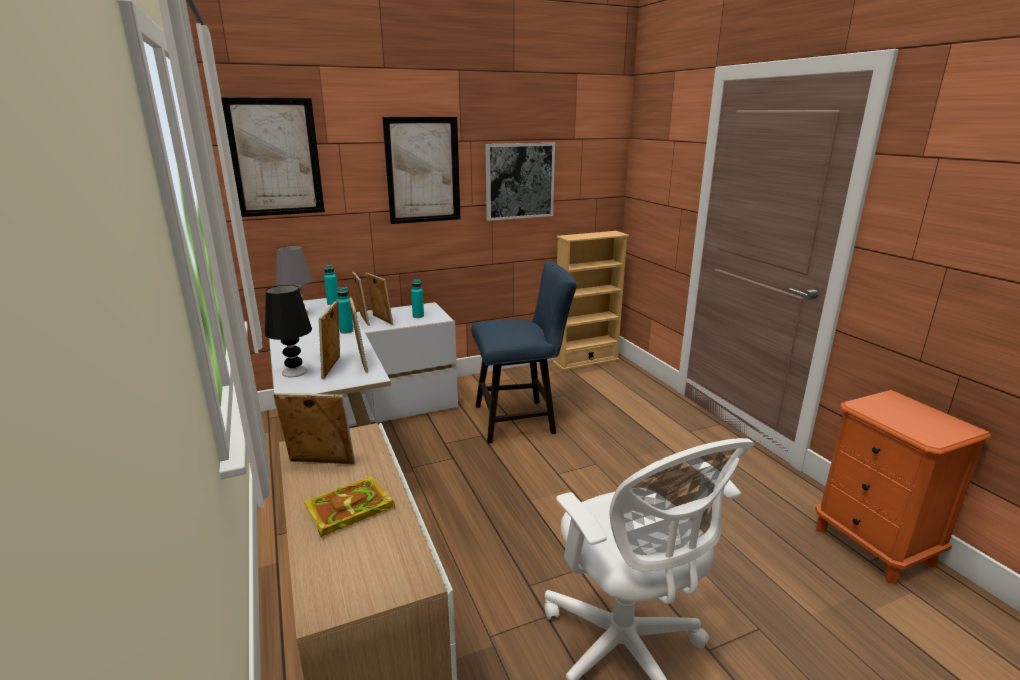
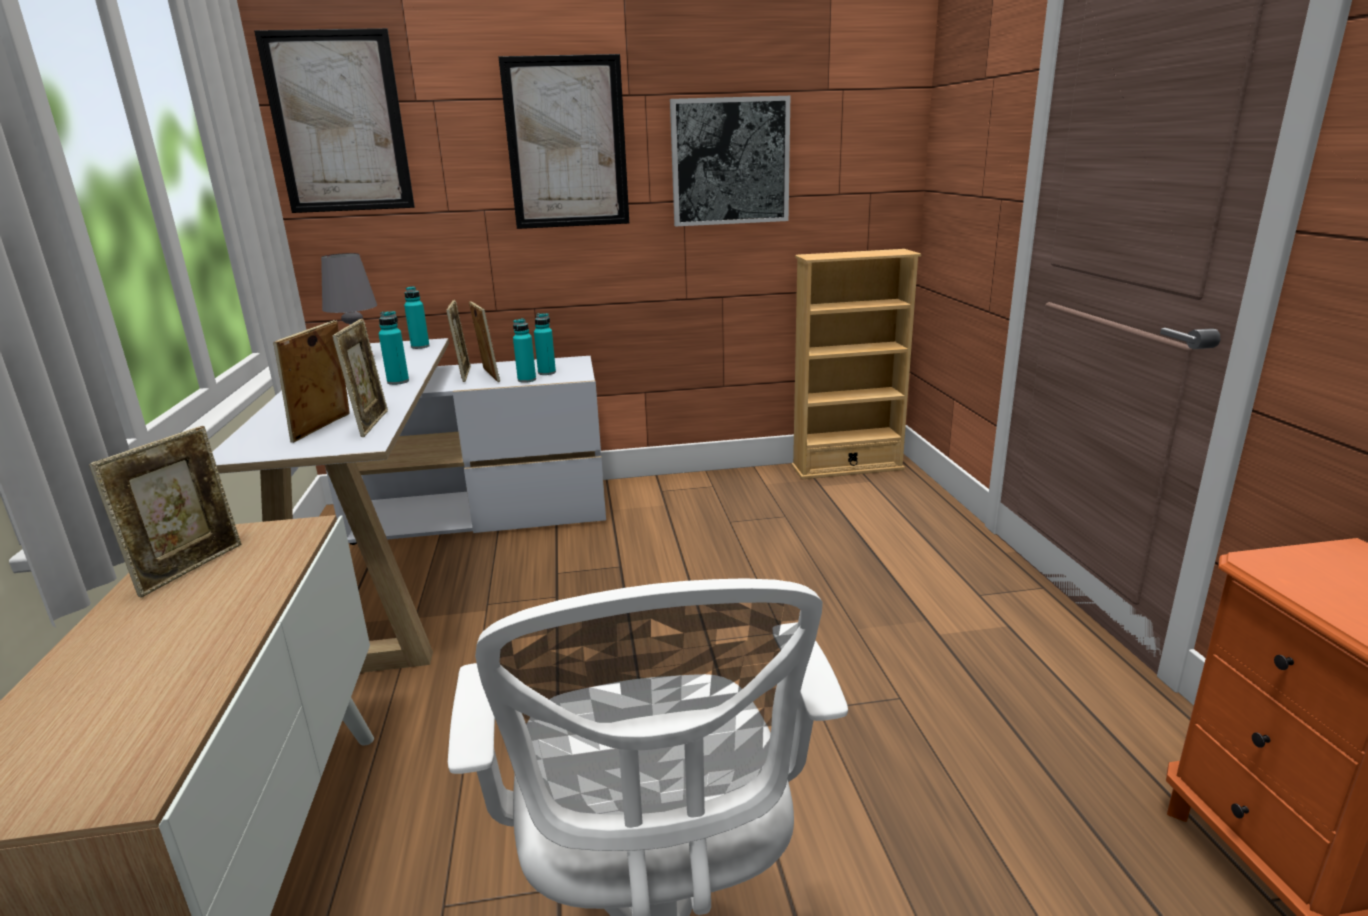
camera: 15 degrees right, 0 degrees up
(295, 372) = (266, 430): black table lamp -> none
(320, 464) = (190, 568): picture frame -> picture frame turned 90 degrees clockwise
(347, 510) = (150, 646): book -> none
(409, 322) = (527, 380): none -> turquoise bottle
(521, 419) = (694, 548): blue chair -> none

